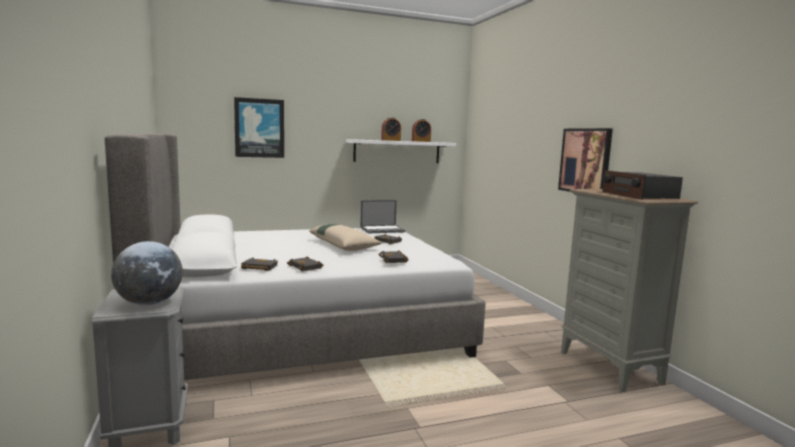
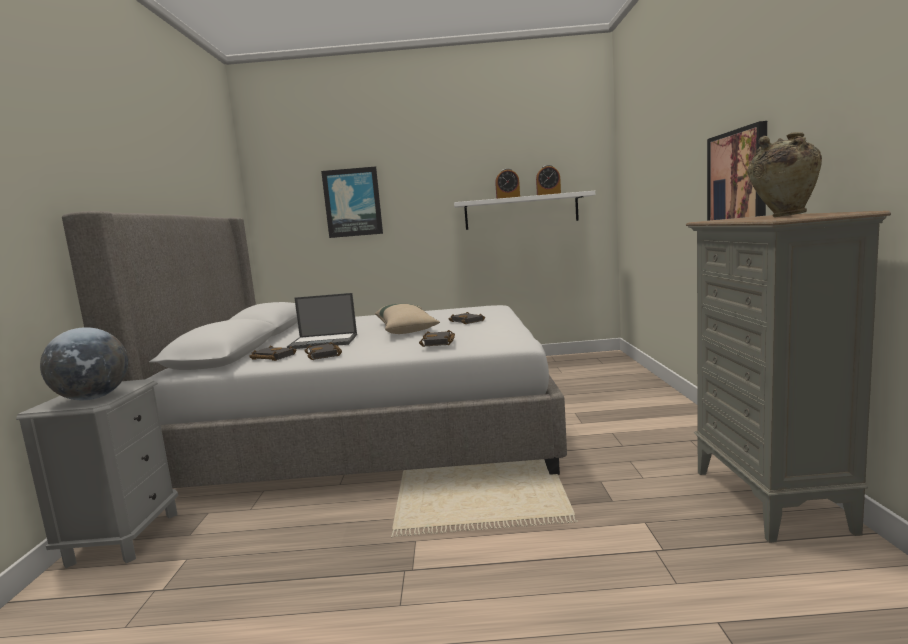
camera: 20 degrees right, 0 degrees up
(382, 229) = (480, 308): laptop -> laptop (324, 341)
(638, 195) = (782, 216): radio -> beige vase

